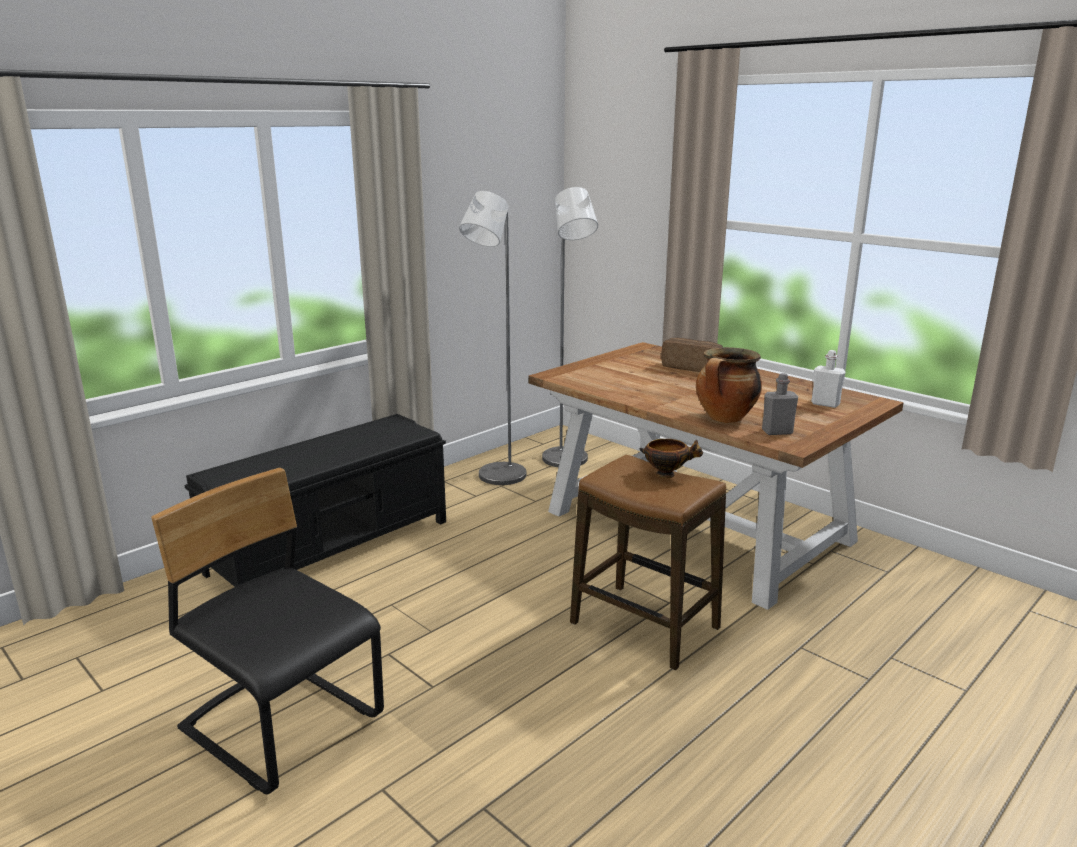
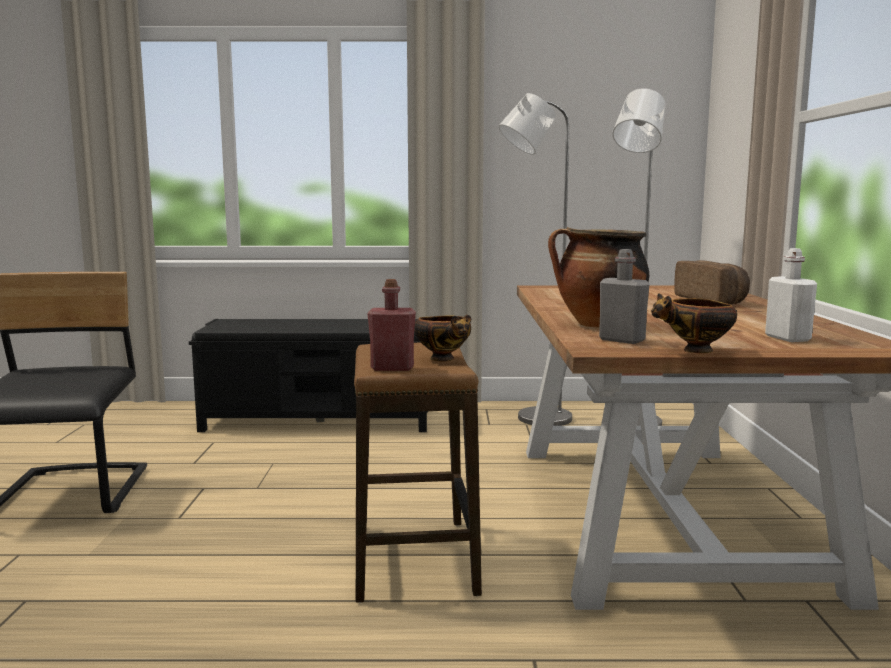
camera: 45 degrees right, 10 degrees down
(681, 496) = (392, 368): none -> red bottle
(829, 431) = (695, 351): none -> bowl

